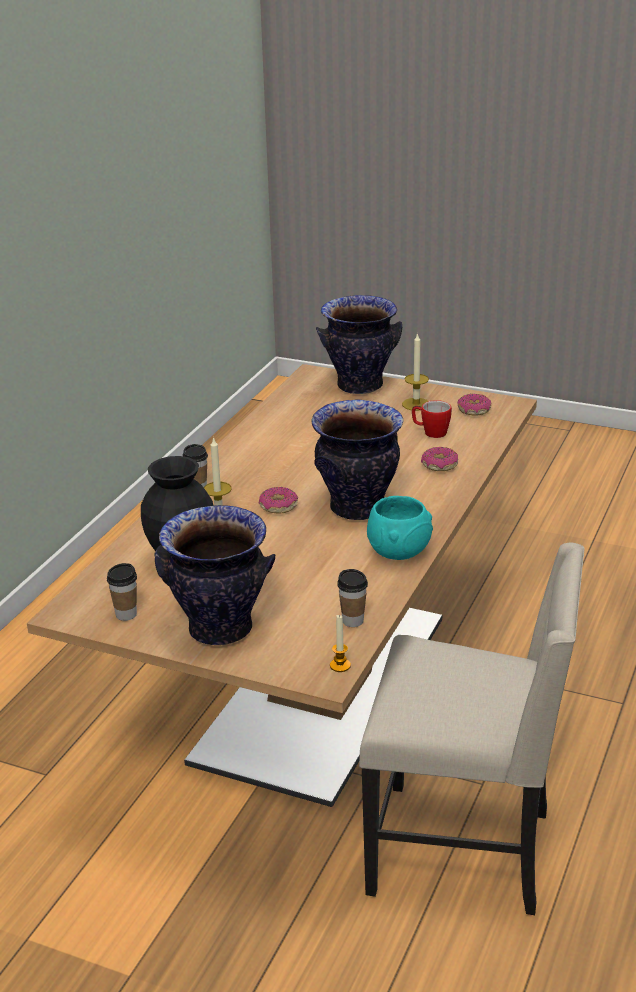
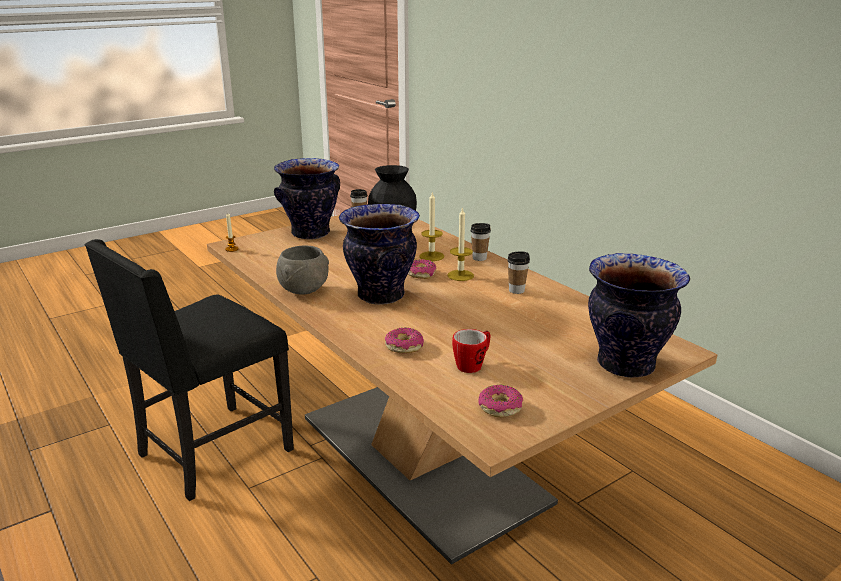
camera: 120 degrees right, 5 degrees down
(353, 621) = (261, 261): cup -> cup (516, 290)
(398, 553) = (305, 291): turquoise bowl -> grey bowl
(416, 404) = (549, 380): candle -> candle (460, 275)
(465, 850) = (212, 453): beige chair -> black chair

